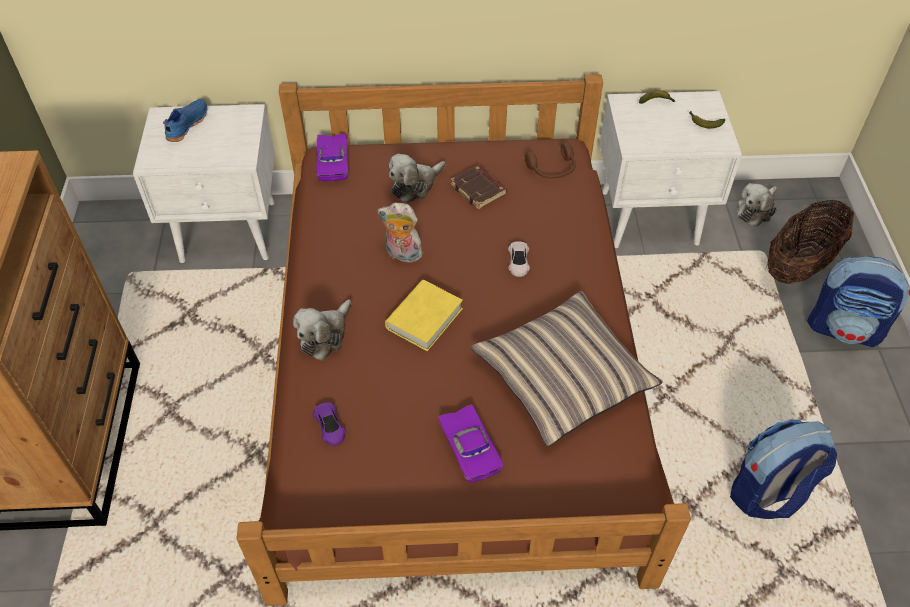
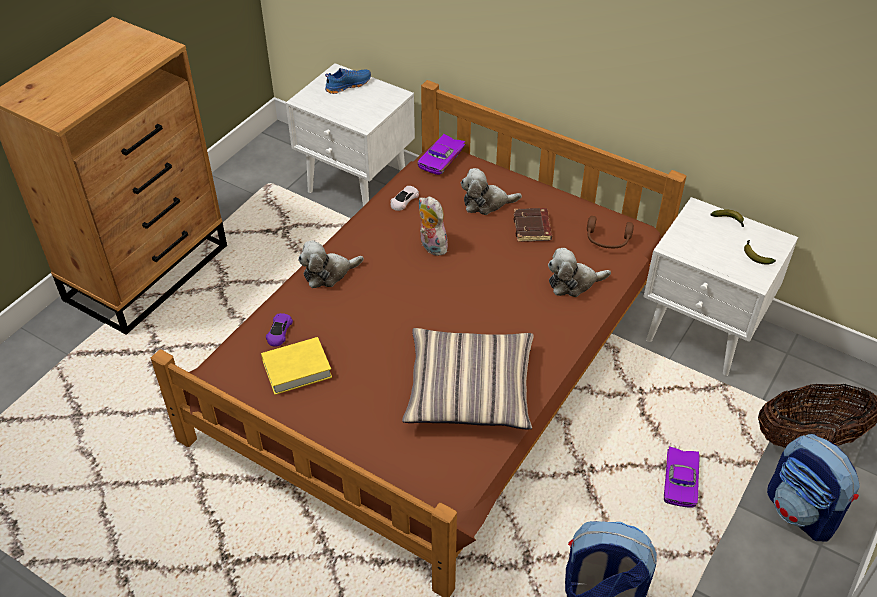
camera: 35 degrees right, 5 degrees down
(424, 318) = (406, 297): yellow book -> yellow book (297, 369)
(472, 447) = (359, 398): purple toy car -> purple toy car (682, 481)
(518, 261) = (513, 293): white toy car -> white toy car (404, 200)
(755, 210) = (810, 374): plush toy -> plush toy (573, 283)

